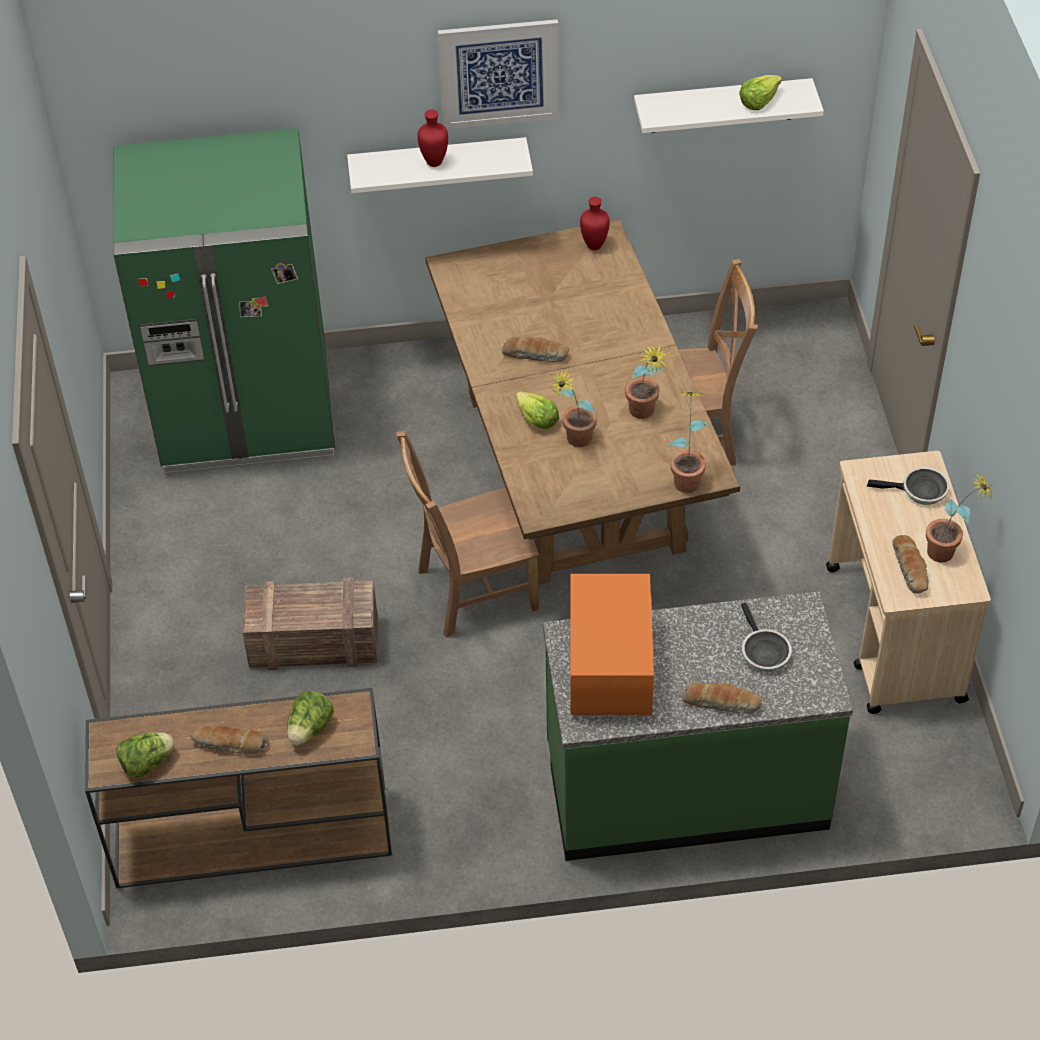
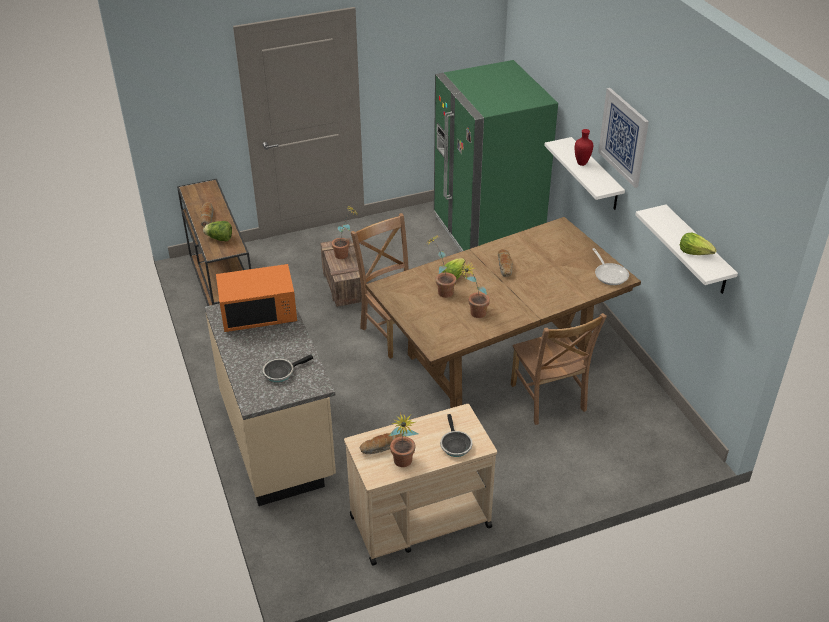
camera: 75 degrees right, 10 degrees down
(147, 763) = (194, 198): lettuce -> none
(593, 245) = (610, 274): red vase -> frying pan
(686, 787) = (278, 437): green counter -> beige counter
(687, 476) = (430, 338): potted plant -> potted plant (345, 254)
(721, 702) = (240, 360): bread -> none

